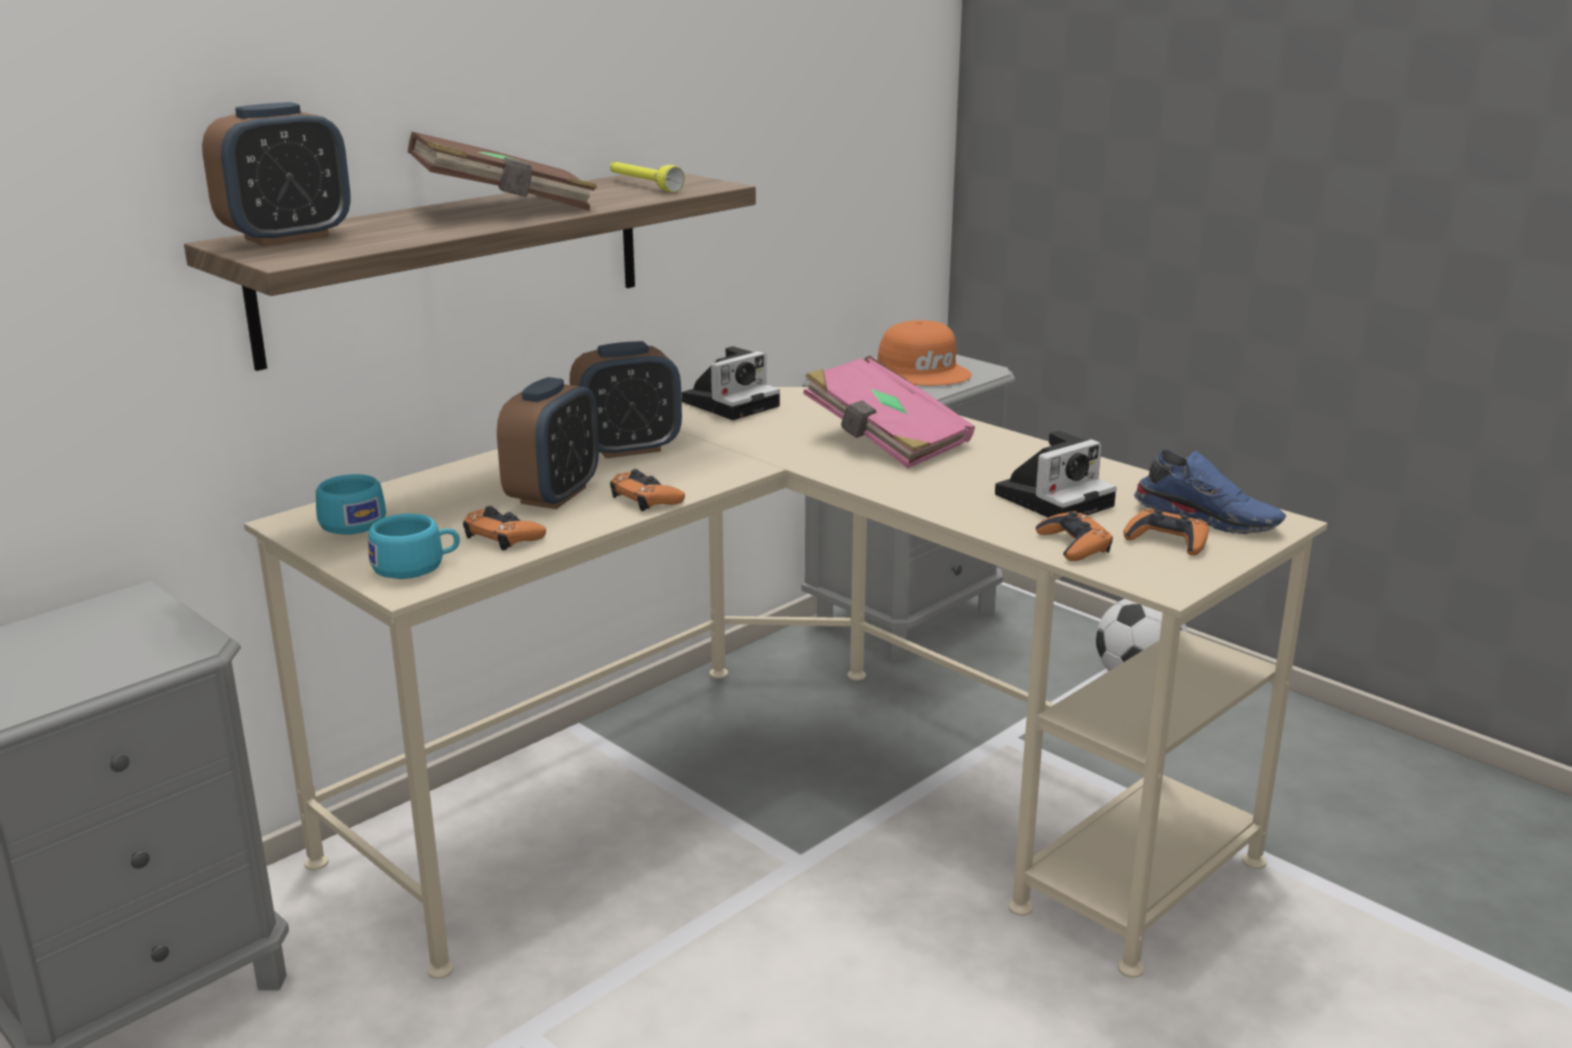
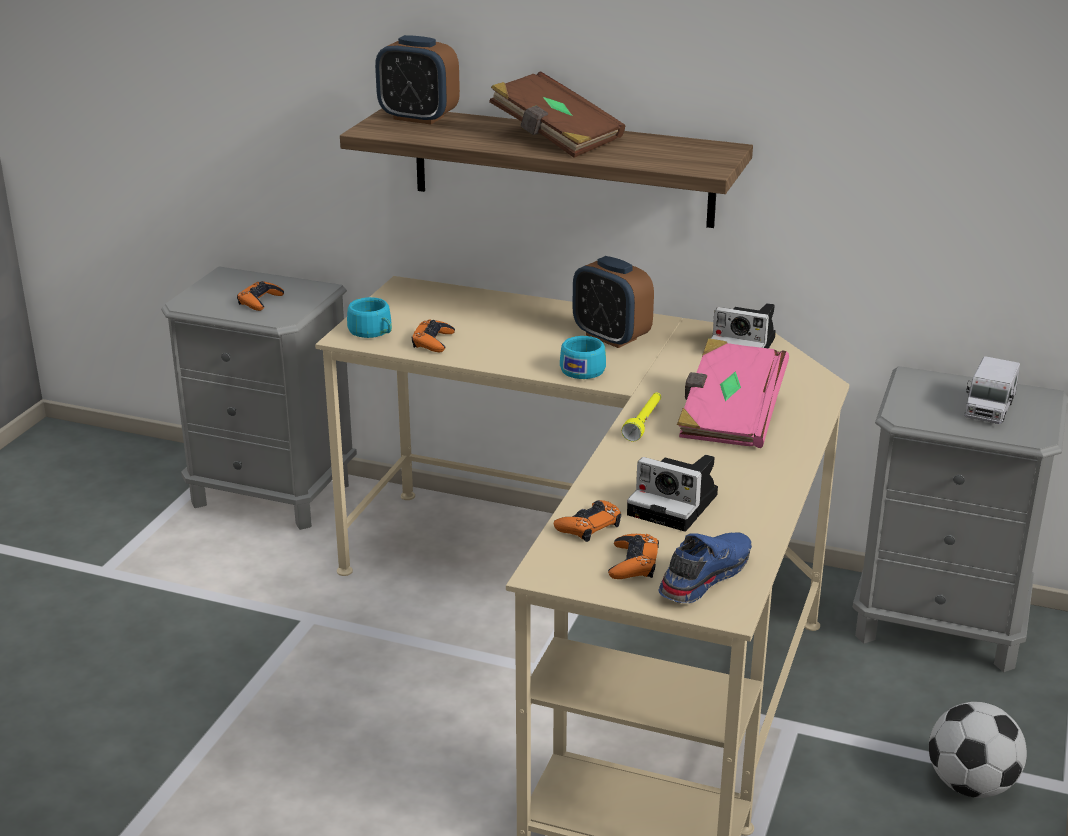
camera: 65 degrees right, 5 degrees up
(349, 522) = (416, 298): turquoise cup -> turquoise cup (585, 369)
(553, 495) = (507, 337): alarm clock -> none
(643, 185) = (677, 153): yellow flashlight -> yellow flashlight (644, 423)
(646, 498) = (529, 364): orange game controller -> orange game controller (260, 301)
(924, 370) = (989, 408): orange cap -> toy truck
(1208, 517) = (703, 576): blue shoe -> blue shoe turned 150 degrees counterclockwise

